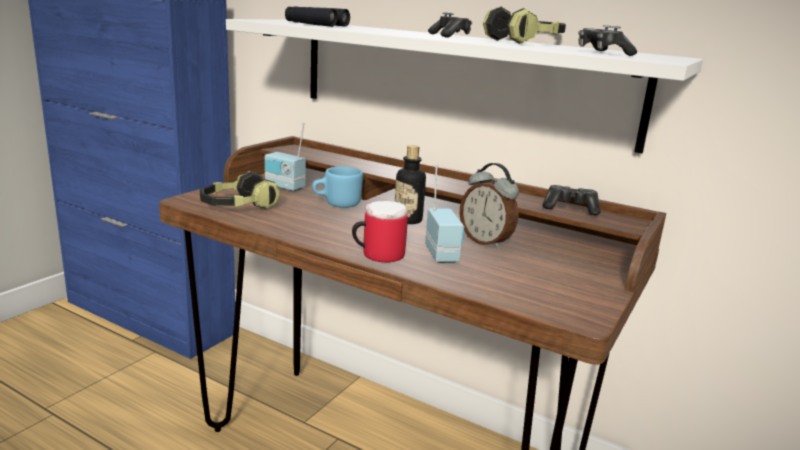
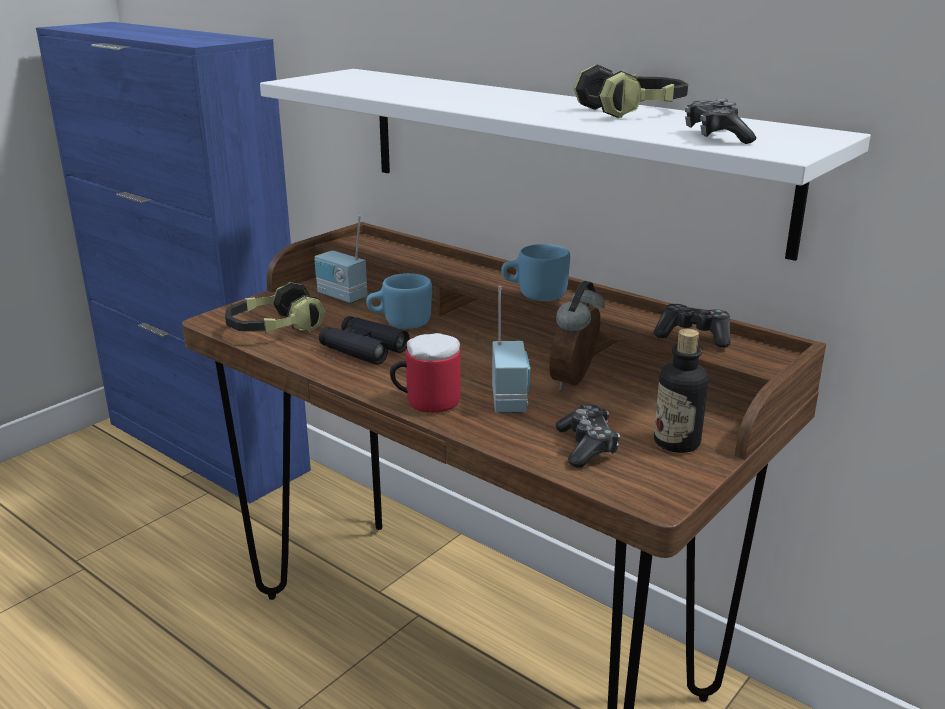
camera: 10 degrees right, 5 degrees up
(317, 24) = (372, 85): black binoculars -> black binoculars (363, 349)
(407, 220) = (484, 347): bottle -> bottle (676, 442)
(442, 182) = (534, 295): none -> blue mug
(449, 36) = (535, 103): game controller -> game controller (587, 446)
(486, 242) = (576, 381): alarm clock -> alarm clock turned 60 degrees clockwise

